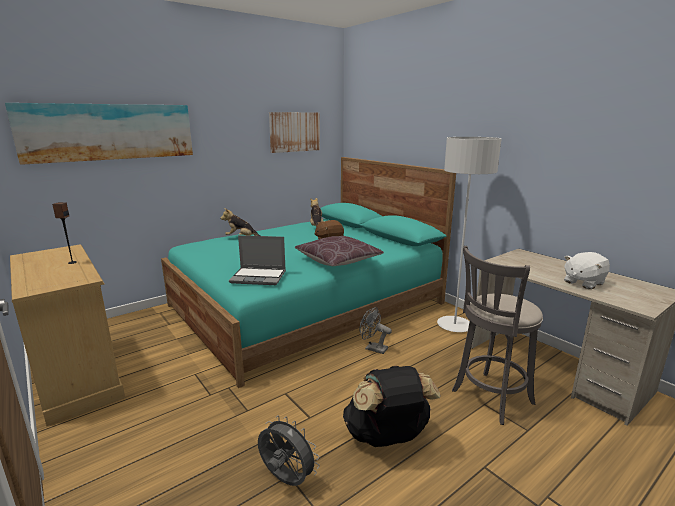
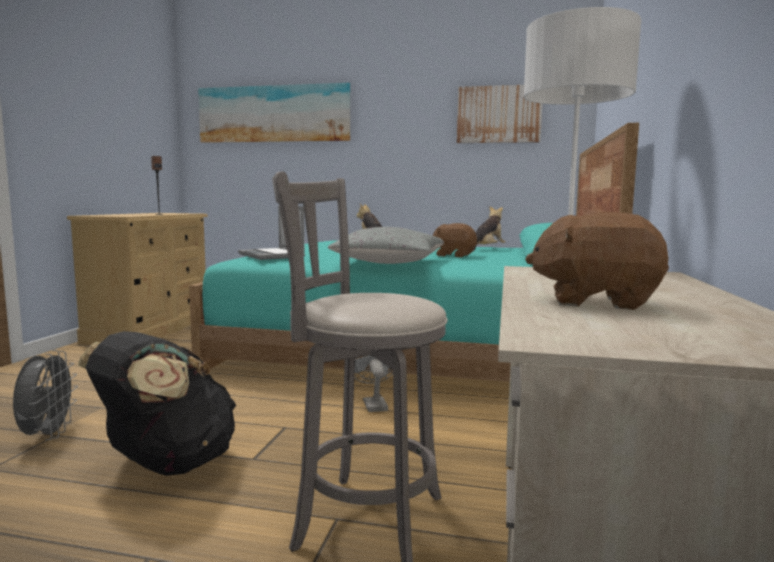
camera: 50 degrees right, 10 degrees down
(338, 261) = (389, 263): brown pillow -> grey pillow
(583, 282) = (595, 301): white plush toy -> brown plush toy

